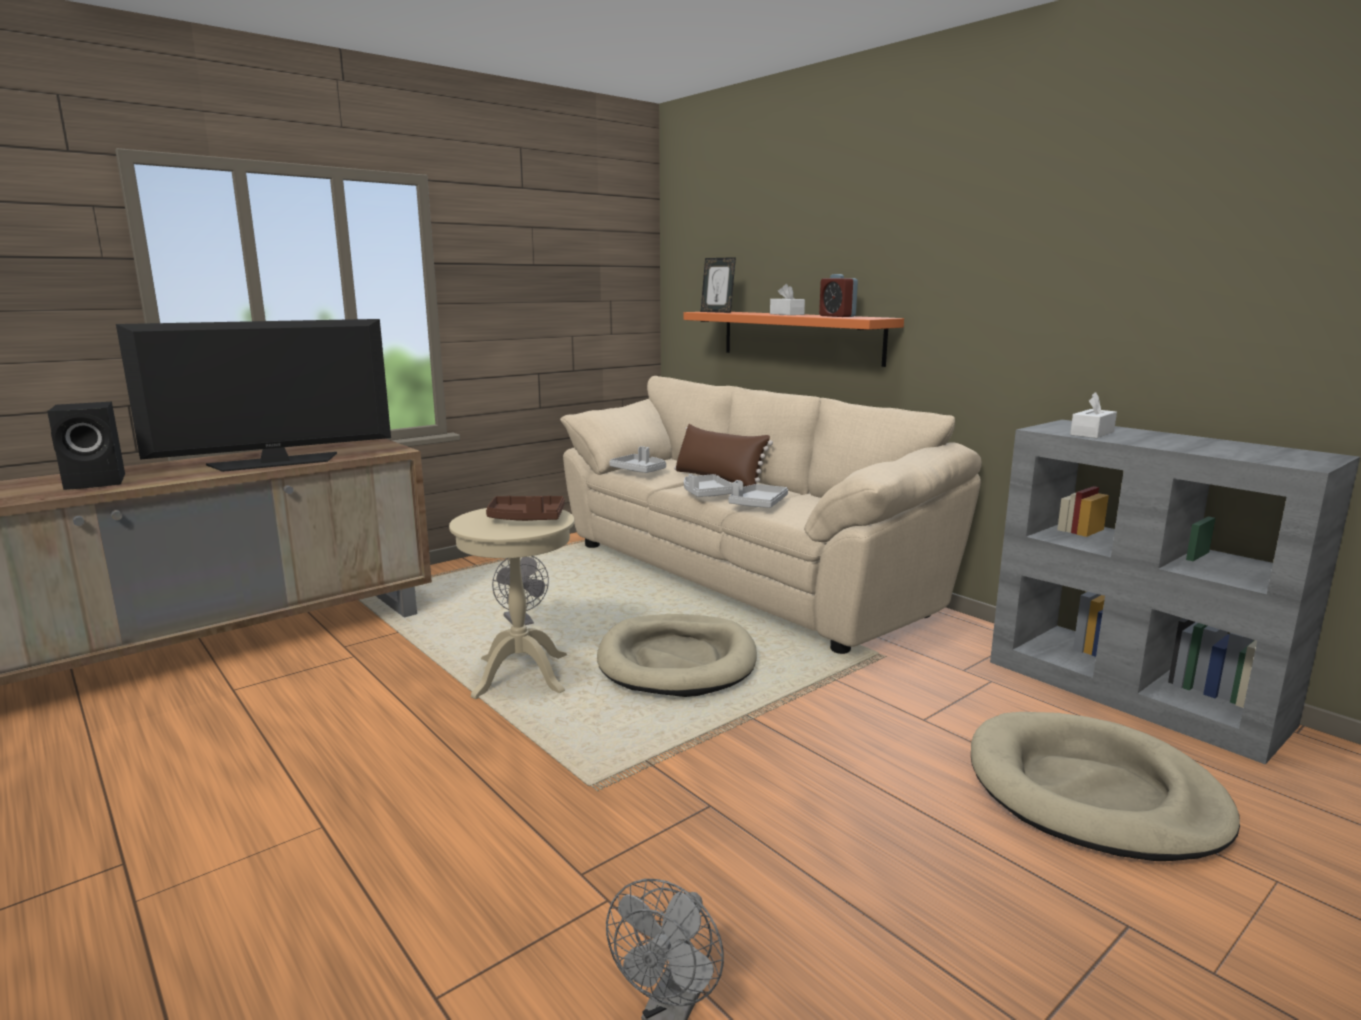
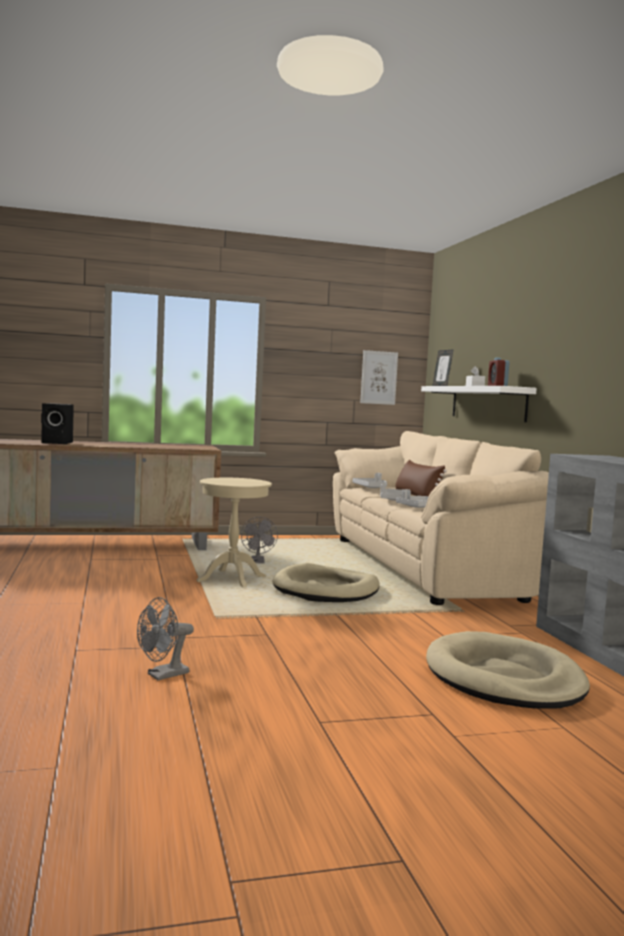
camera: 25 degrees right, 10 degrees down
(275, 462) = (143, 446): television -> none
(526, 519) = (243, 482): brown tray -> none
(602, 299) = (379, 377): none -> picture
(799, 336) = (487, 403): orange shelf -> white shelf
(1092, 433) = (596, 457): white tissue box -> none

